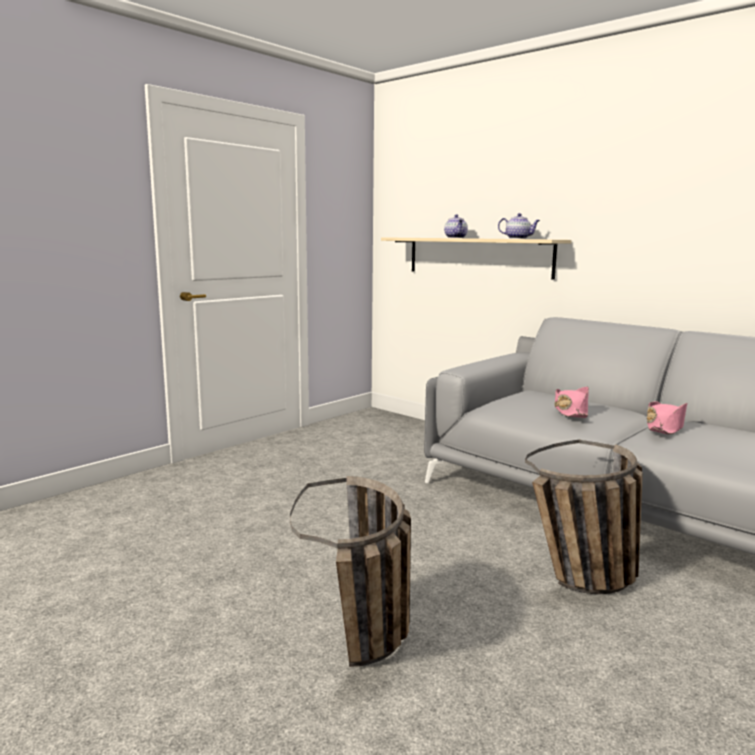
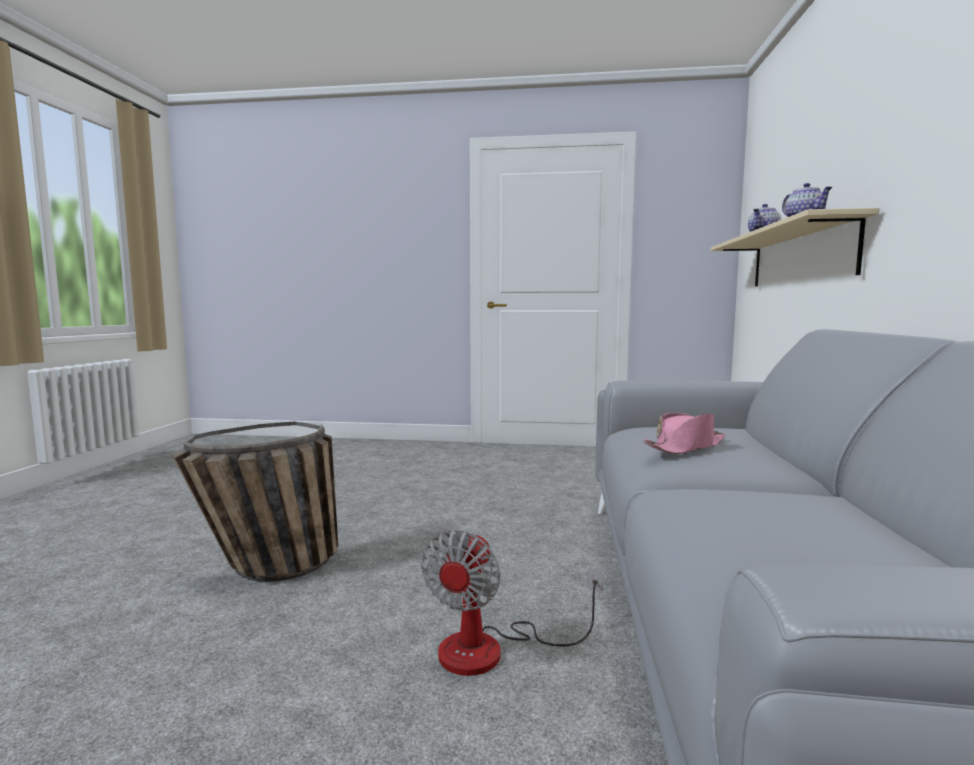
camera: 55 degrees right, 5 degrees down
(585, 583) = (492, 649): basket -> fan
(665, 427) = (752, 491): pink hat -> none

